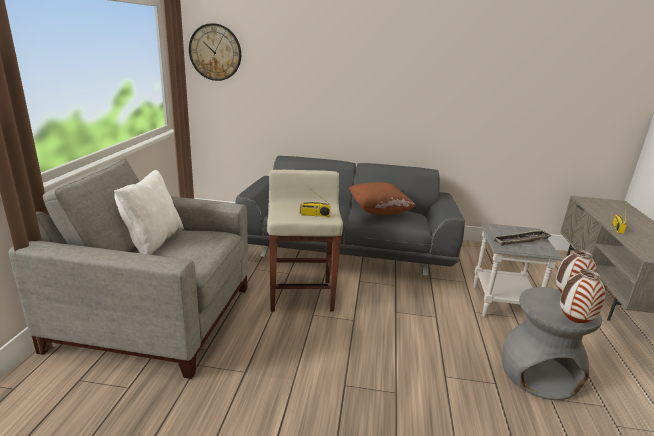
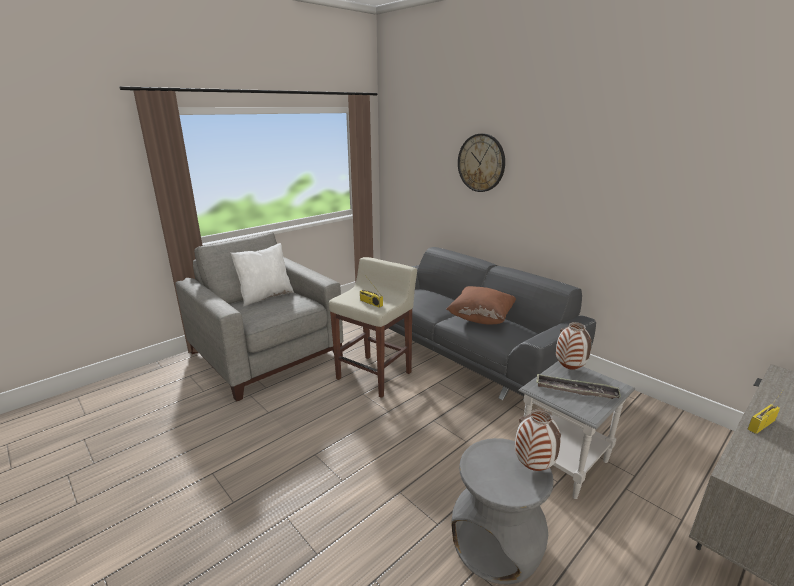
camera: 40 degrees right, 0 degrees up
(215, 52) = (399, 149): wall clock -> wall clock (481, 163)
(574, 321) = (492, 489): vase -> vase (570, 369)

